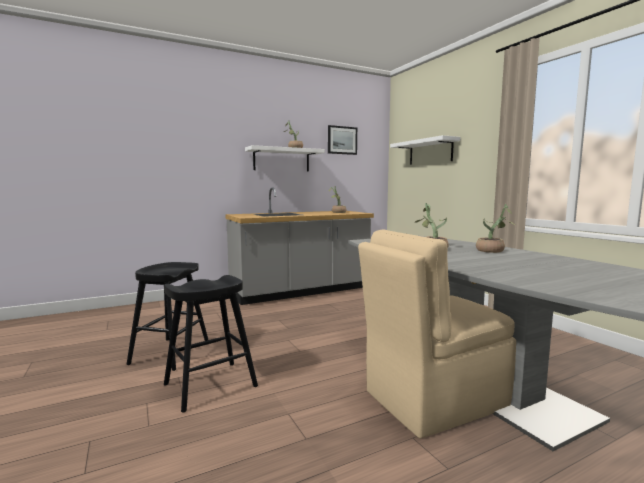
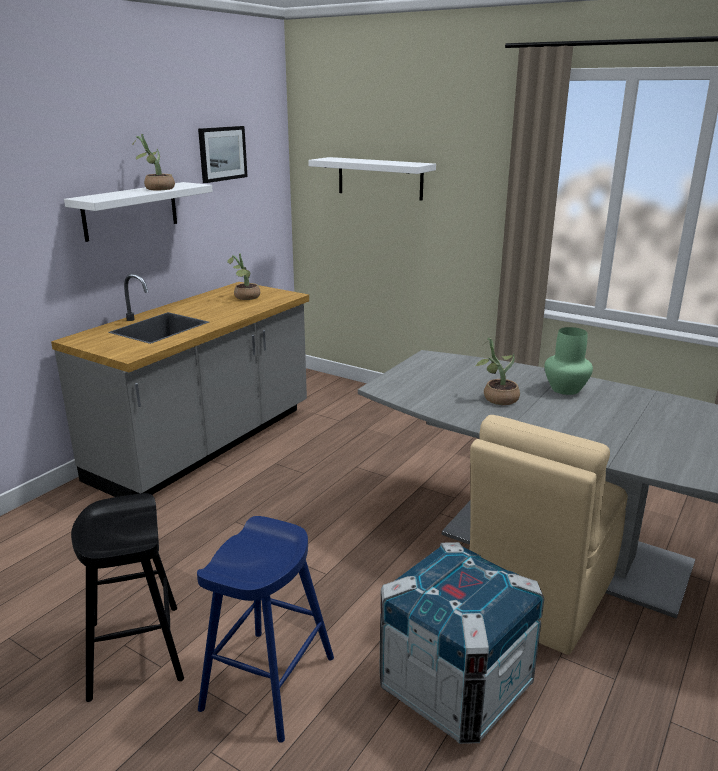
camera: 30 degrees left, 15 degrees up
(211, 385) = (269, 682): black stool -> blue stool
(314, 425) = (455, 686): none -> crate
(493, 251) = (565, 389): potted plant -> green vase

